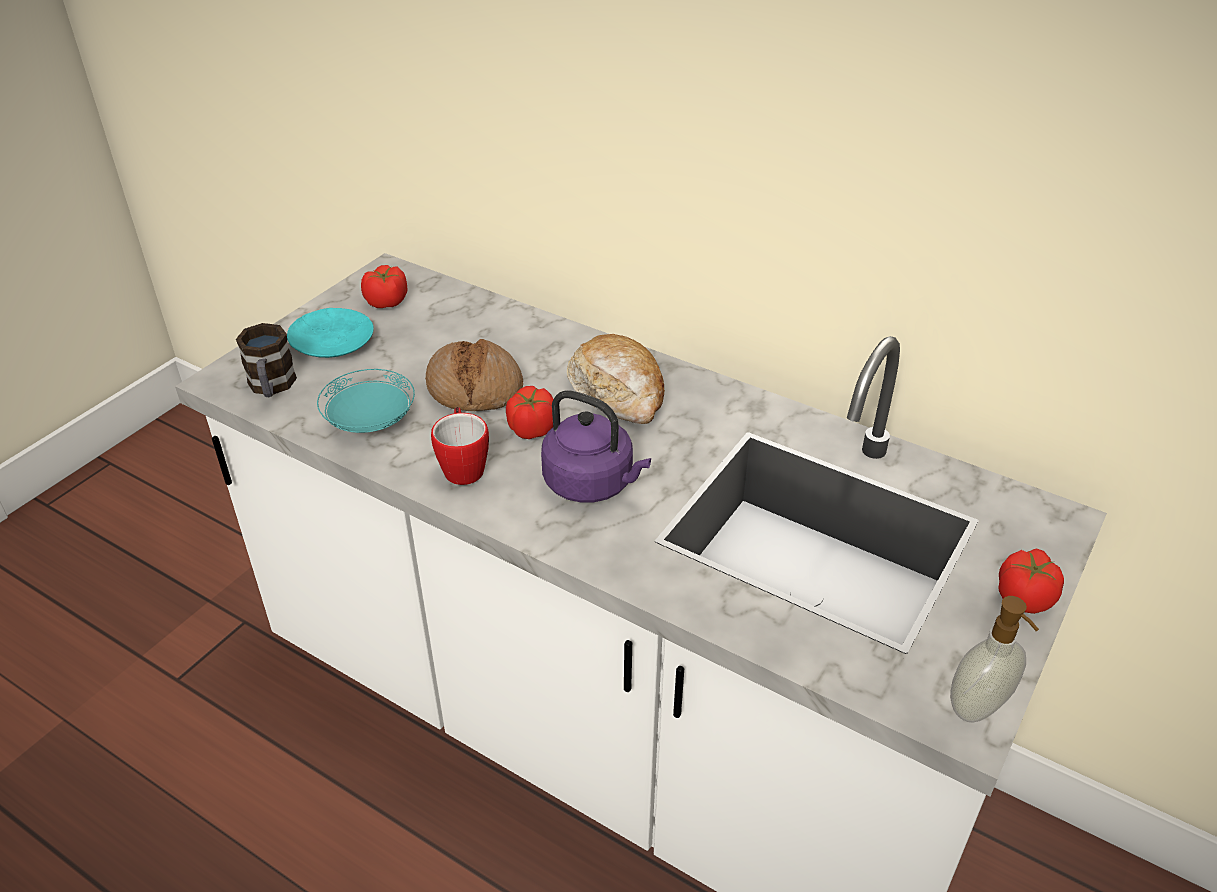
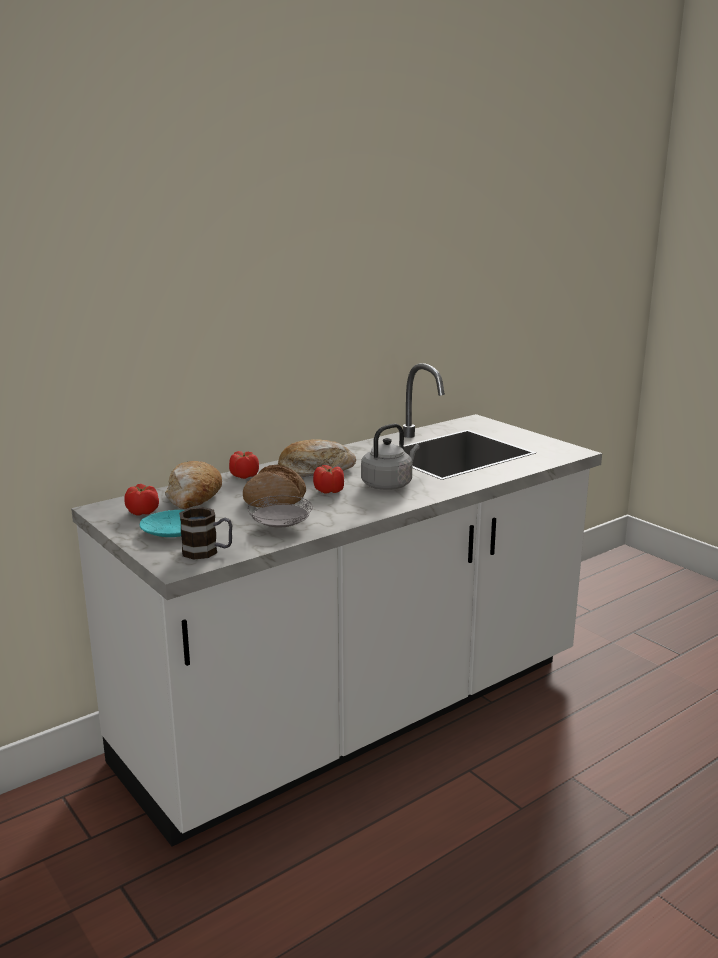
camera: 70 degrees left, 20 degrees down
(371, 421) = (280, 527): turquoise plate -> grey plate
(453, 321) = (193, 497): none -> bread
(463, 466) = (348, 509): mug -> none
(592, 484) = (389, 484): purple kettle -> grey kettle
(979, 708) = (568, 448): soap dispenser -> none
(1024, 597) = (515, 432): tomato -> tomato (244, 476)

